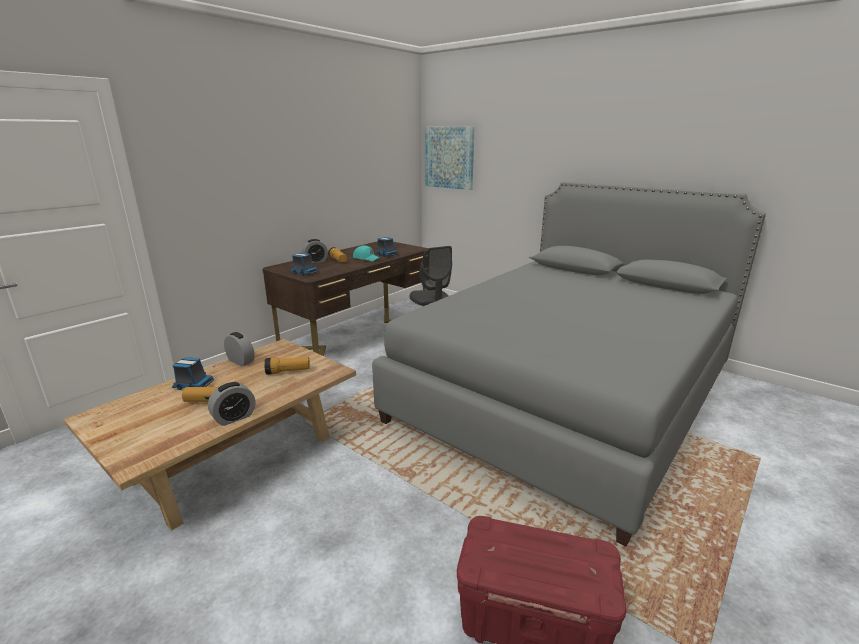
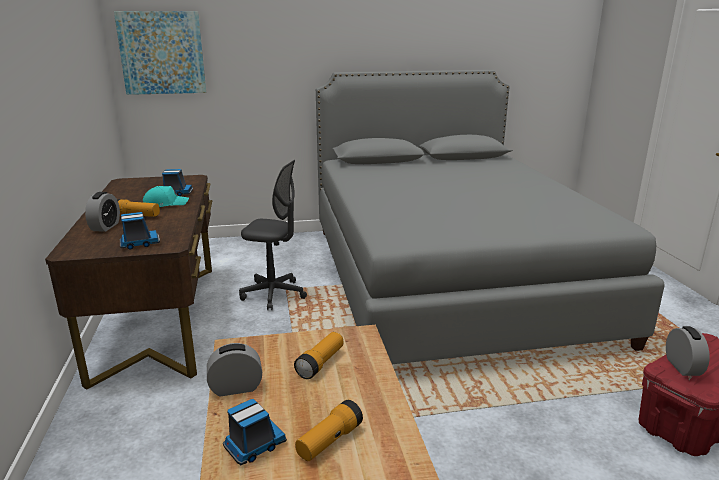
camera: 50 degrees left, 0 degrees up
(234, 418) = (396, 432): alarm clock -> alarm clock (682, 367)

